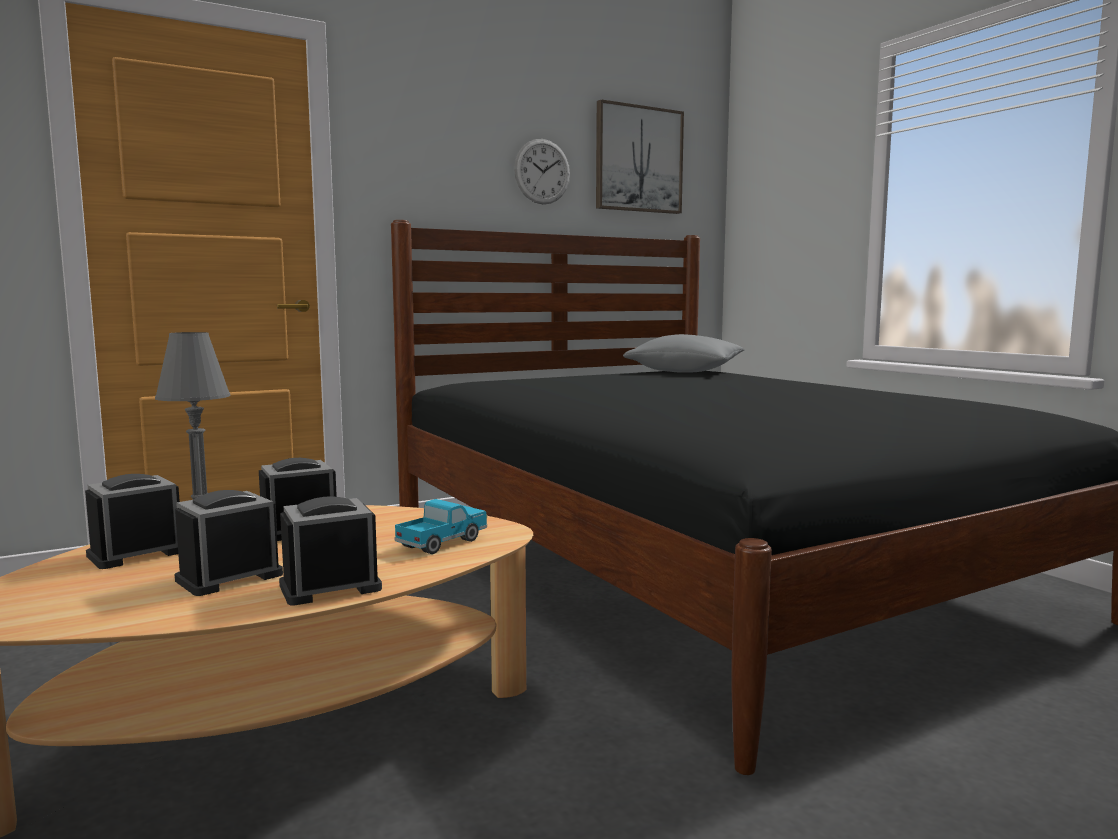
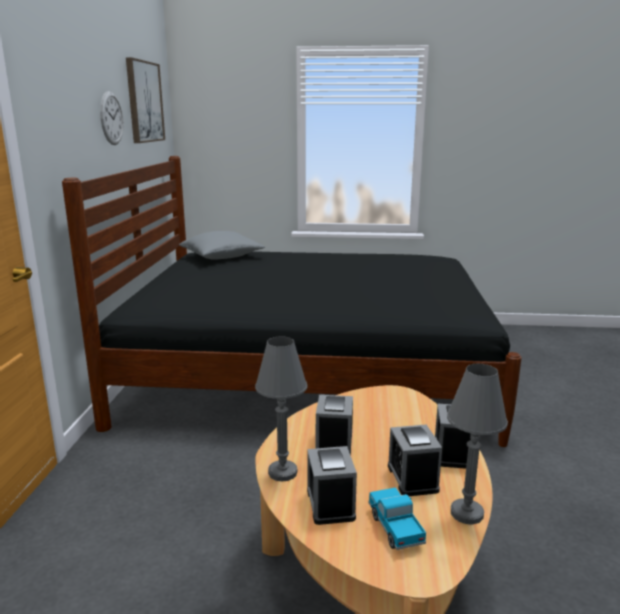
camera: 55 degrees left, 10 degrees up
(142, 619) = (466, 513): none -> grey table lamp
(443, 543) = (403, 410): toy truck -> toy truck (395, 528)

